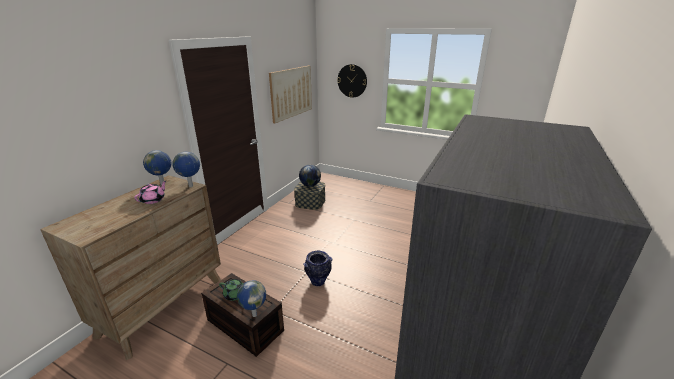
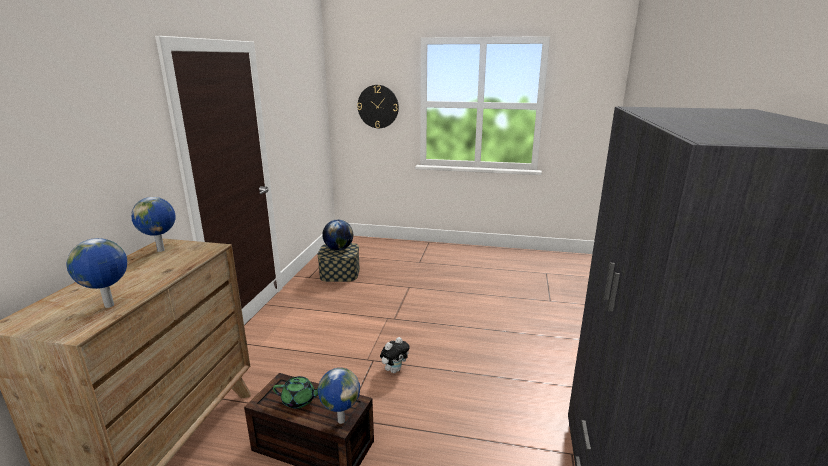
camera: 15 degrees left, 5 degrees down
(153, 200) = (160, 270): pink teapot -> none
(191, 186) = (209, 248): globe -> globe (109, 306)
(291, 92) = (301, 123): picture -> none
(318, 281) = (394, 370): vase -> plush toy

